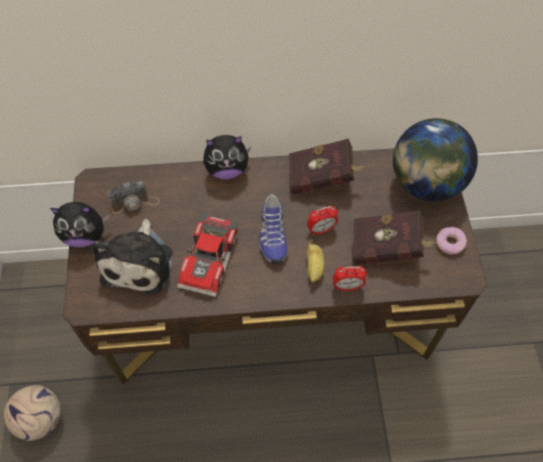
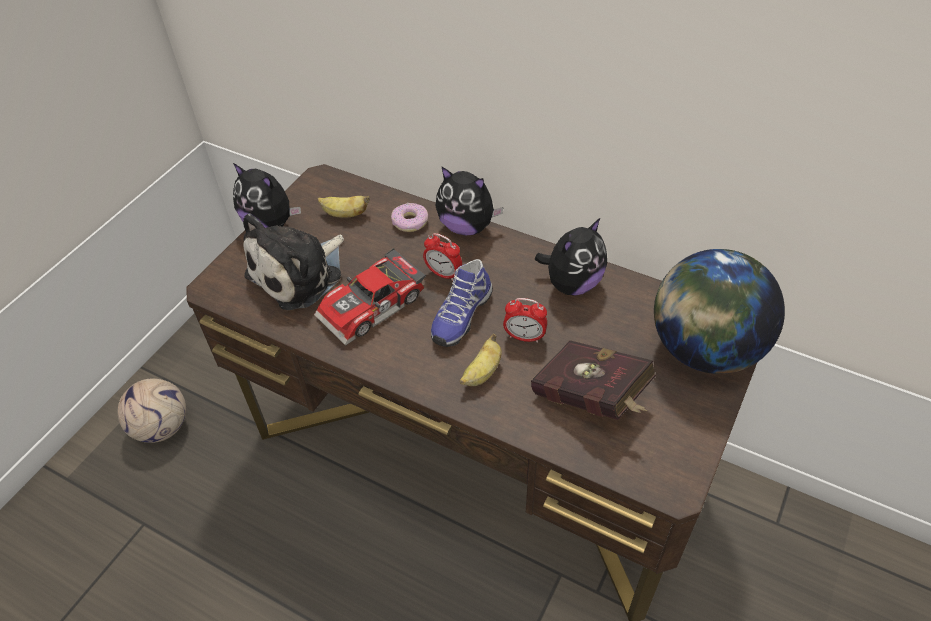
camera: 35 degrees right, 10 degrees down
(134, 202) = (344, 214): camera -> banana
(323, 178) = (572, 284): red book -> plush toy
(347, 286) = (505, 414): alarm clock -> alarm clock (443, 274)
(450, 243) = (684, 434): donut -> donut (410, 222)

